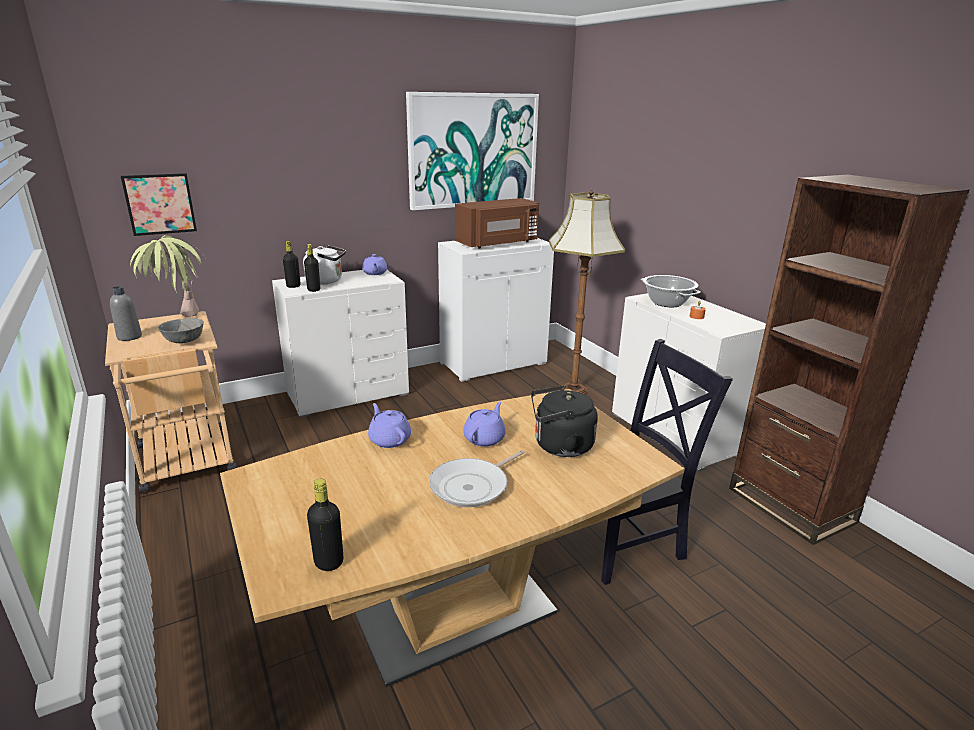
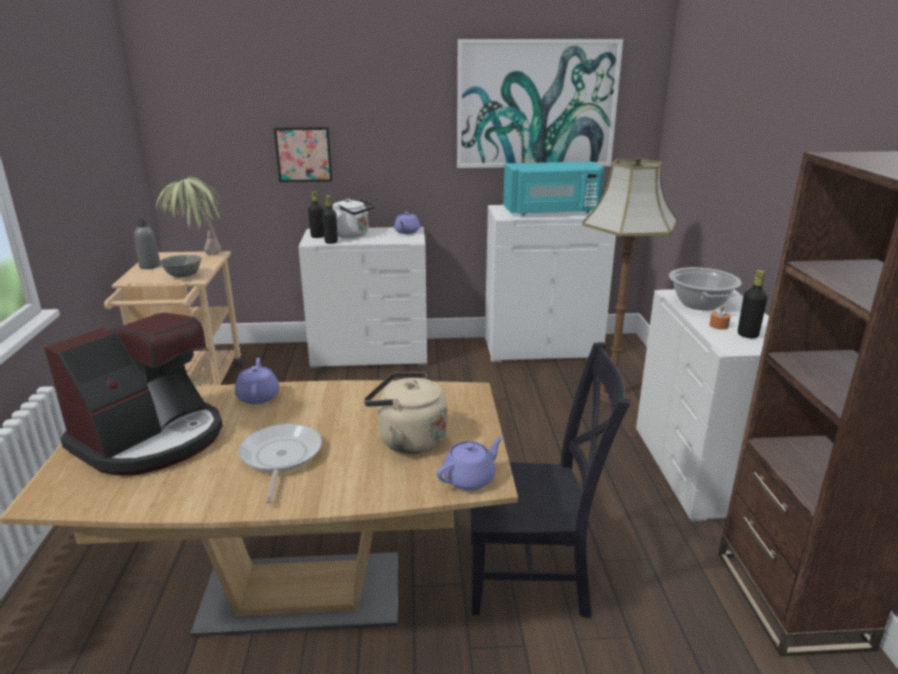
camera: 25 degrees right, 0 degrees up
(160, 204) = (210, 148): picture -> picture (303, 154)
(329, 562) = (94, 491): black bottle -> black bottle (747, 335)
(330, 501) = (151, 439): none -> coffee machine
(472, 486) = (280, 457): frying pan -> frying pan turned 105 degrees clockwise
(485, 438) = (344, 415): purple teapot -> purple teapot (470, 478)
(498, 243) = (552, 212): brown microwave -> turquoise microwave
(559, 446) = (408, 440): black kettle -> beige kettle

